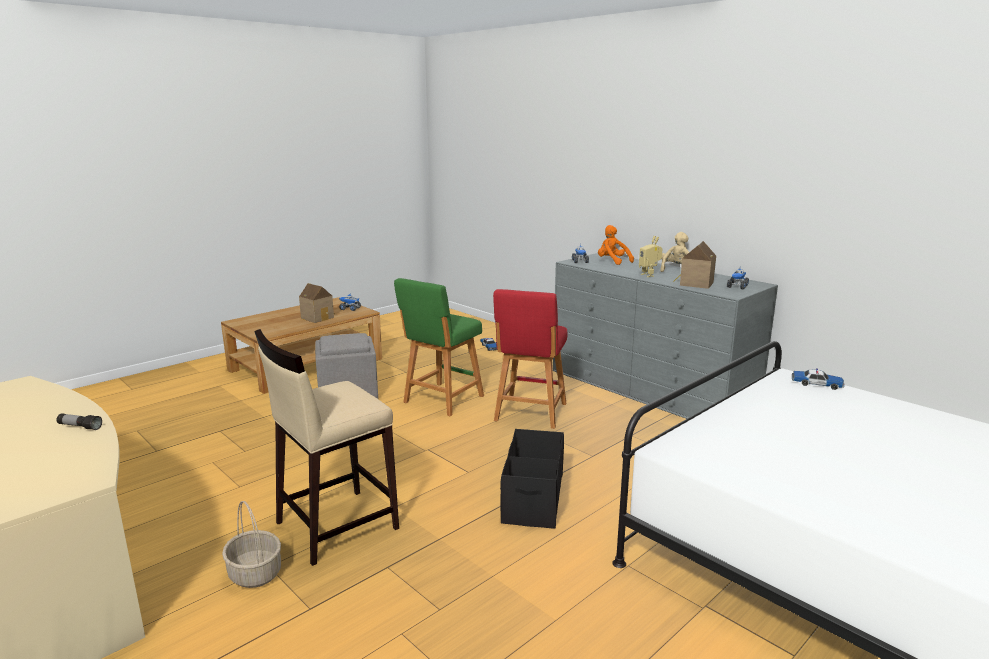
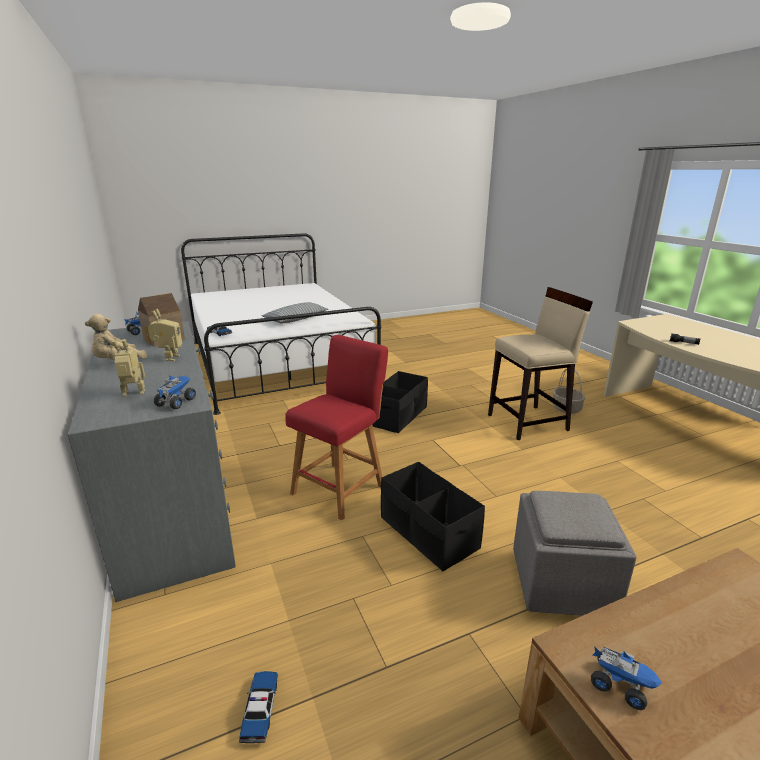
camera: 160 degrees left, 5 degrees up
(318, 317) = (679, 638): toy house -> none
(441, 400) = (428, 533): green stool -> black storage box
(612, 261) = (133, 394): orange plush toy -> toy robot
(789, 435) = (296, 319): none -> pillow

